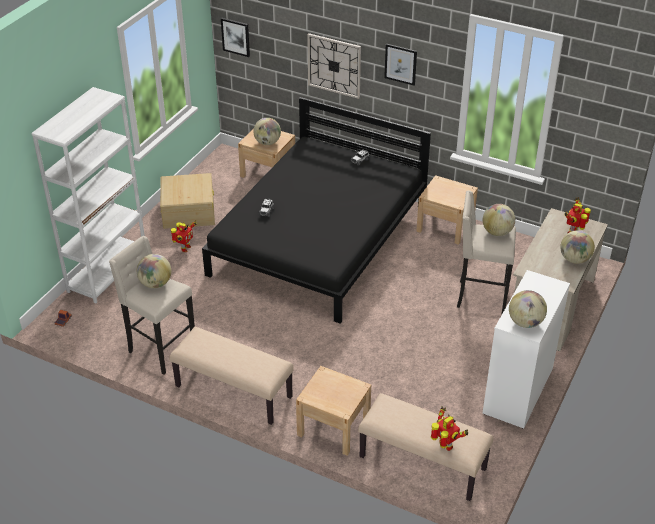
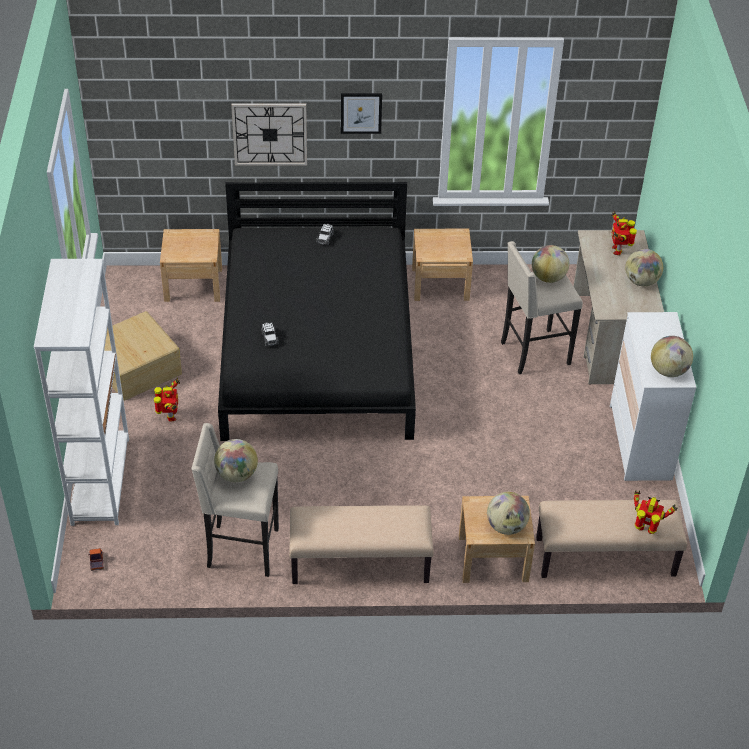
camera: 30 degrees left, 5 degrees up
(236, 36) = (123, 129): picture -> none
(267, 143) = (195, 250): globe -> globe (506, 526)

